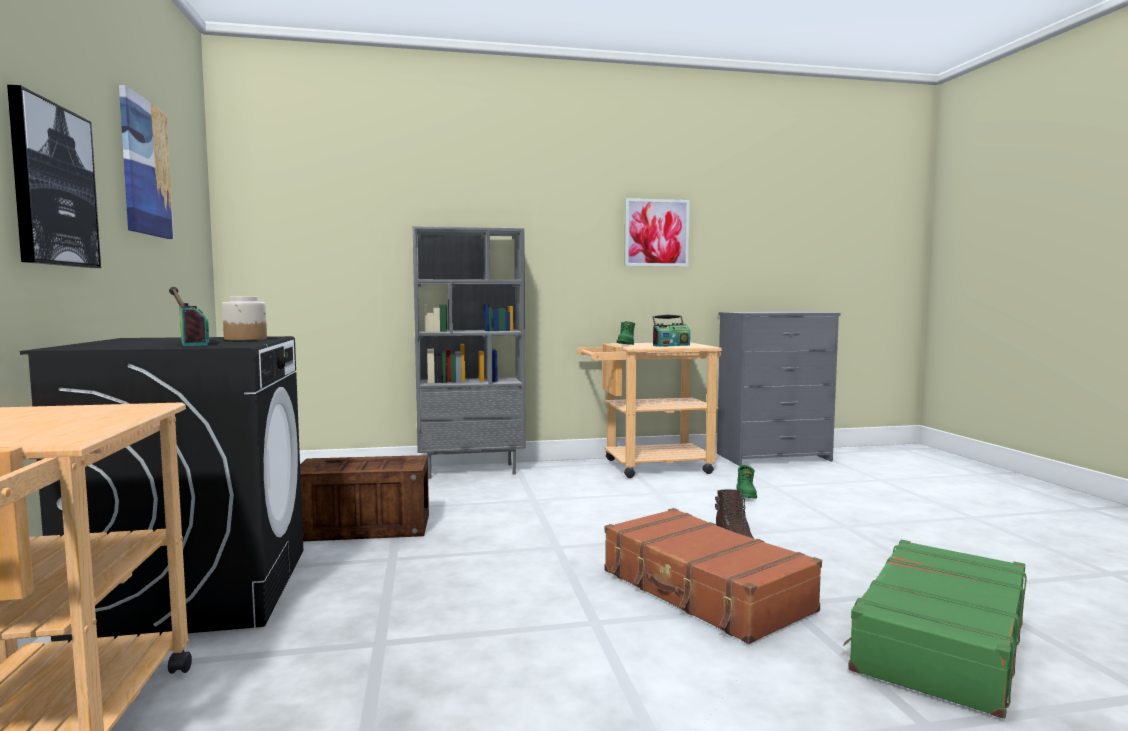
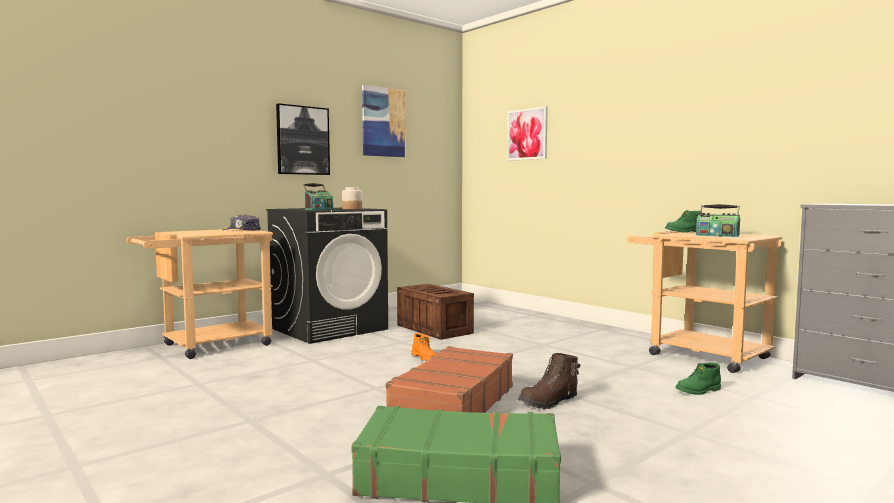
camera: 60 degrees right, 0 degrees up
(83, 411) = (241, 231): none -> cap
(472, 470) = (570, 323): grey bookcase -> none
(497, 563) = (425, 358): none -> orange boot
(656, 233) = (750, 120): picture -> picture (527, 134)

